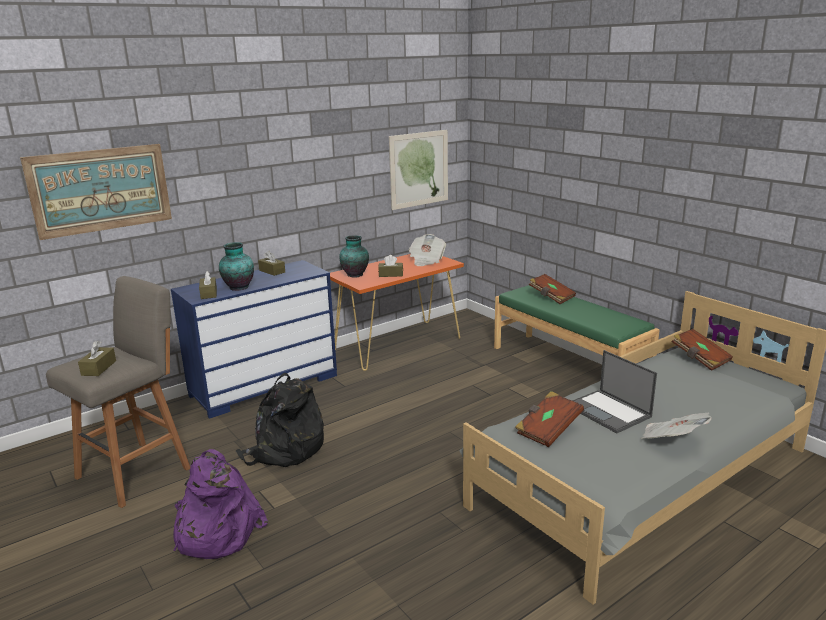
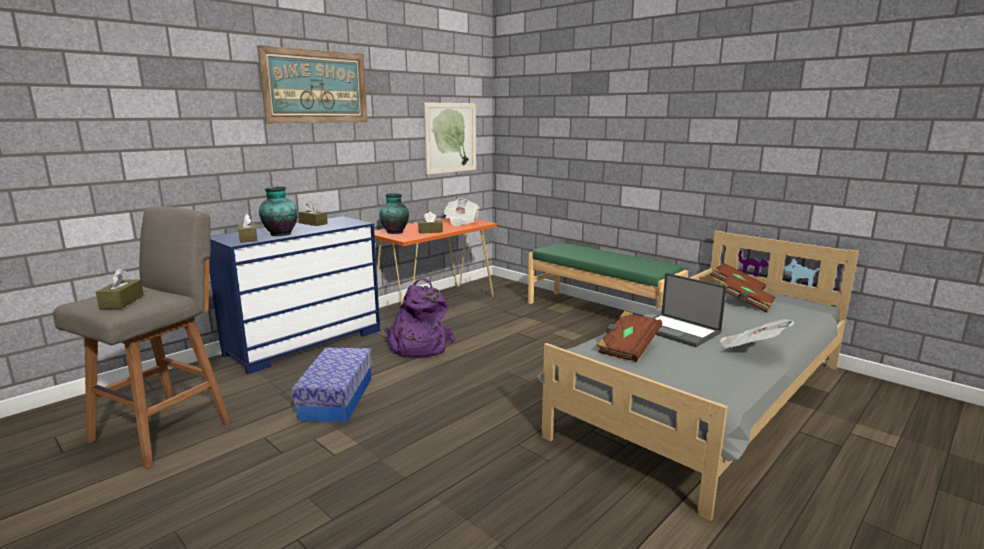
camera: 10 degrees left, 5 degrees down
(101, 190) = (126, 121): picture -> picture (316, 87)
(215, 532) = (267, 485): purple backpack -> purple backpack (418, 346)
(284, 450) = (337, 398): black backpack -> storage box
(551, 297) = (581, 250): brown book -> brown book (745, 303)

